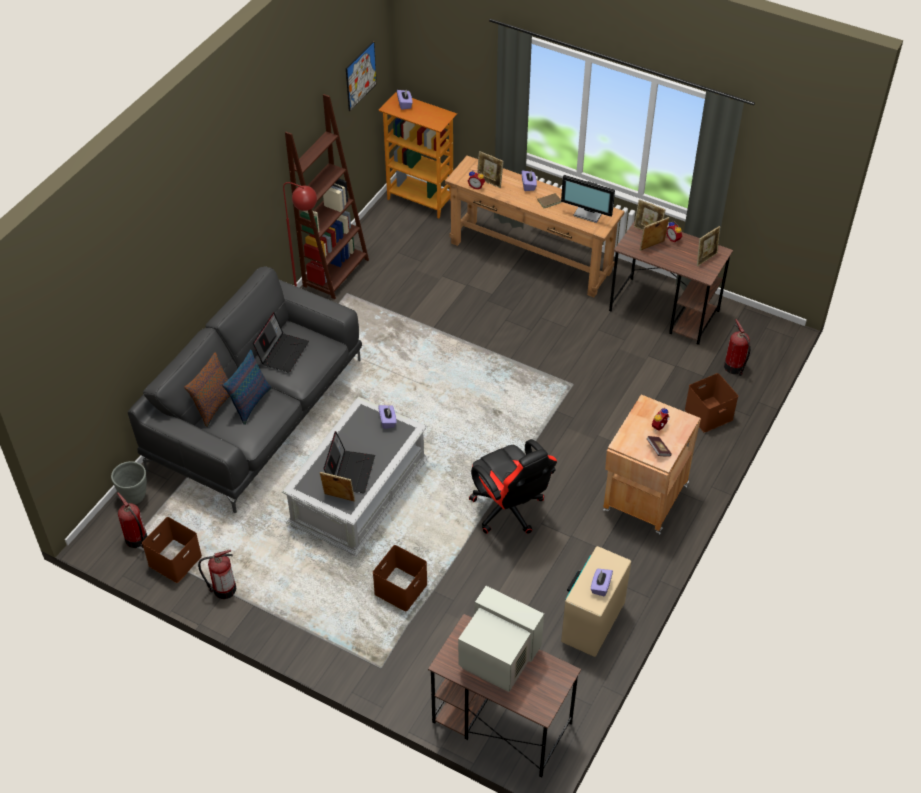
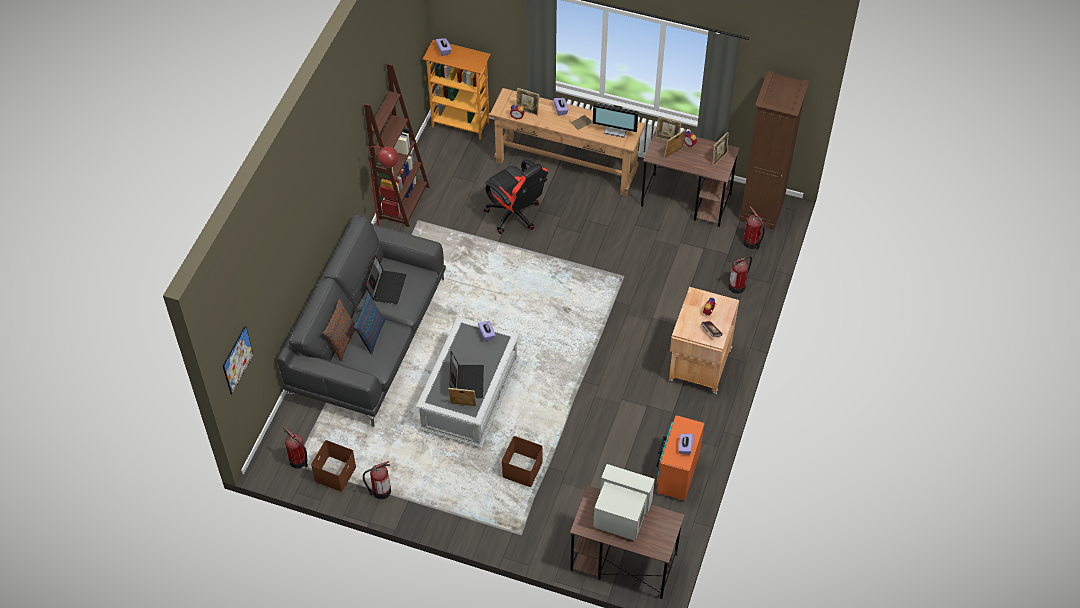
camera: 10 degrees left, 5 degrees up
(134, 496) = (286, 425): grey planter -> none
(360, 76) = (409, 37): picture -> picture (237, 359)
(510, 513) = (595, 394): black office chair -> black office chair (516, 217)
(591, 624) = (676, 475): beige nightstand -> orange nightstand
(709, 413) = (737, 286): brown storage box -> fire extinguisher
(754, 332) = (762, 209): none -> brown cabinet

